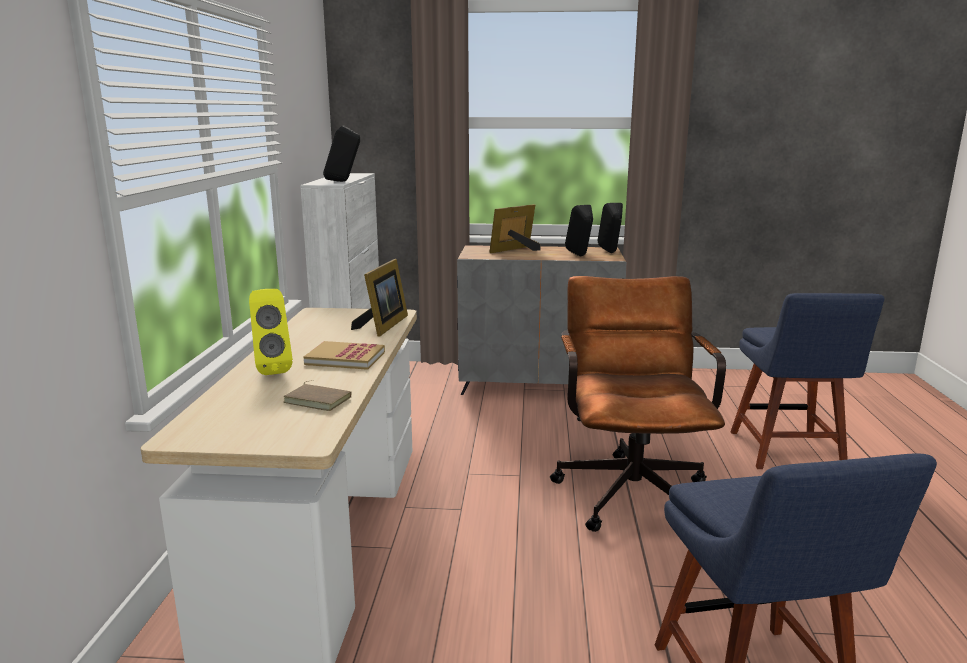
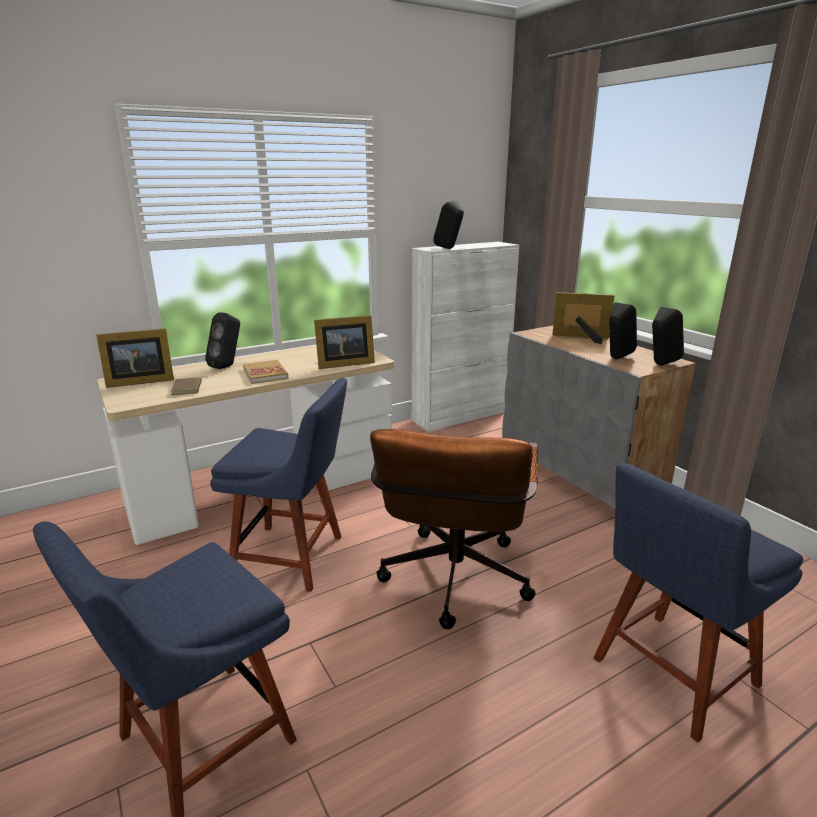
camera: 55 degrees right, 5 degrees up
(222, 423) = (138, 381): none -> picture frame
(272, 369) = (228, 366): yellow speaker -> black speaker
(500, 555) = (293, 557): none -> blue chair
(630, 487) = (453, 585): brown office chair -> brown office chair turned 135 degrees clockwise

